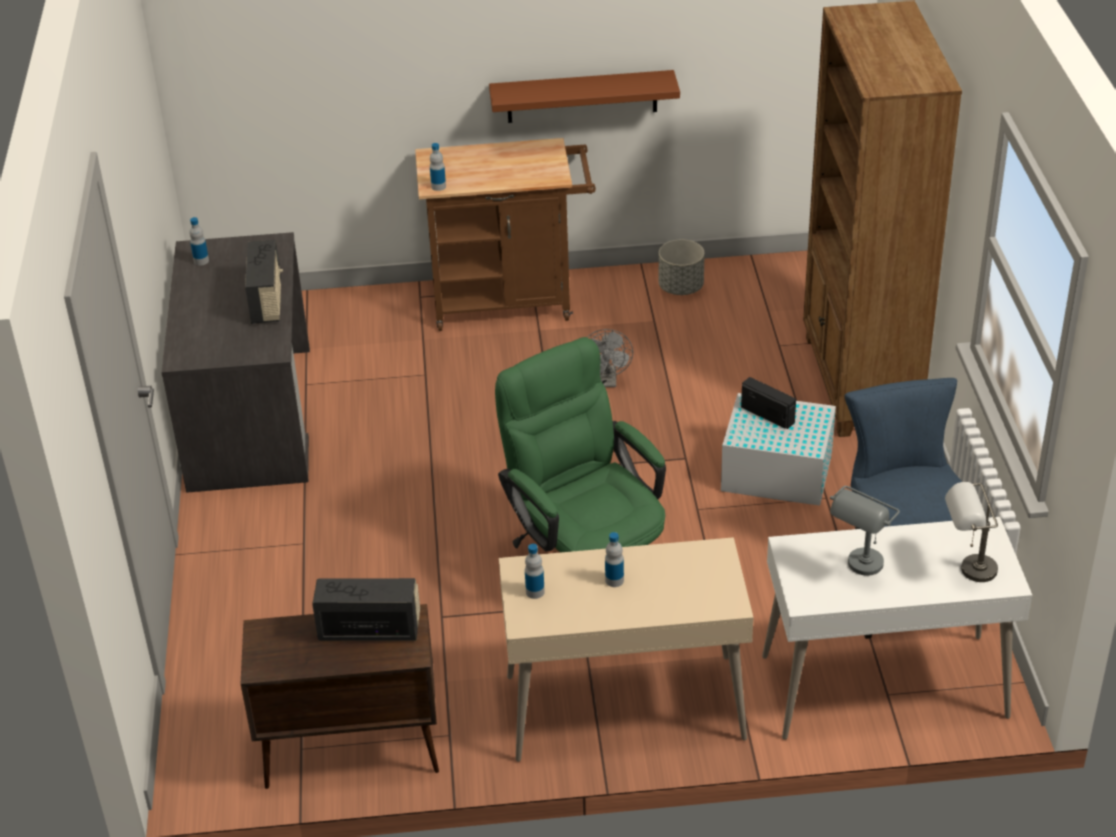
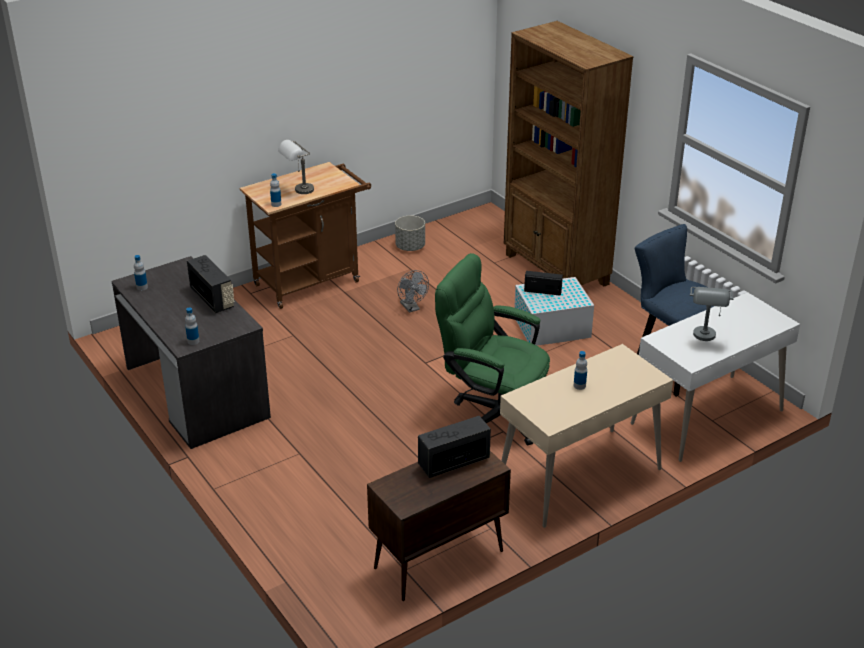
camera: 30 degrees left, 5 degrees down
(535, 592) = (540, 406): bottle -> bottle (193, 341)
(582, 96) = (337, 131): brown shelf -> none
(967, 571) = (758, 323): grey table lamp -> grey table lamp (298, 191)

